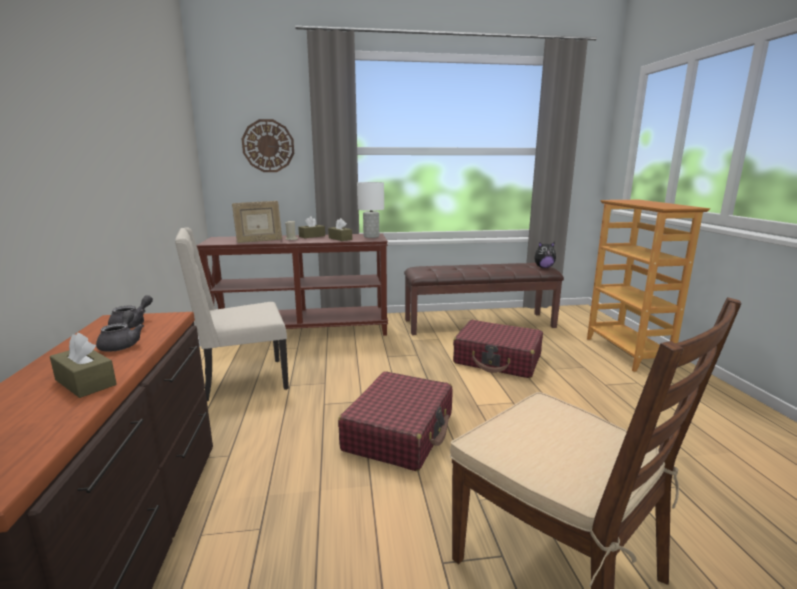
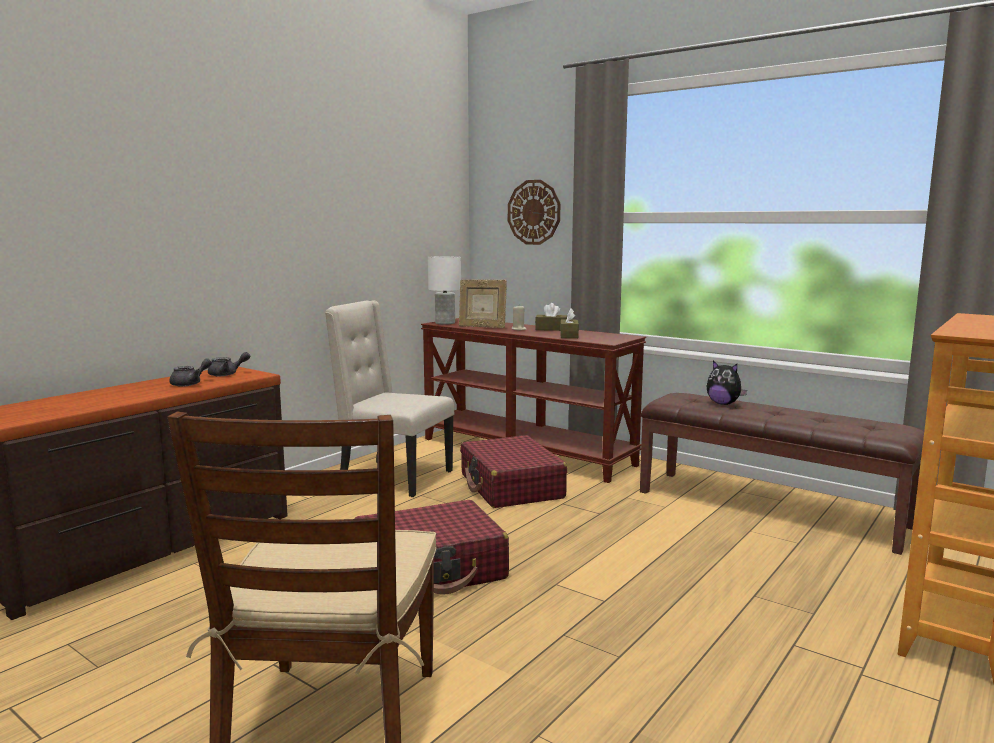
camera: 45 degrees right, 5 degrees down
(85, 382) = (125, 397): brown tissue box -> none
(371, 236) = (615, 338): white table lamp -> white table lamp (445, 323)
(498, 360) = (693, 555): red suitcase -> red suitcase (511, 487)
(543, 267) = (891, 433): plush toy -> plush toy (723, 404)

